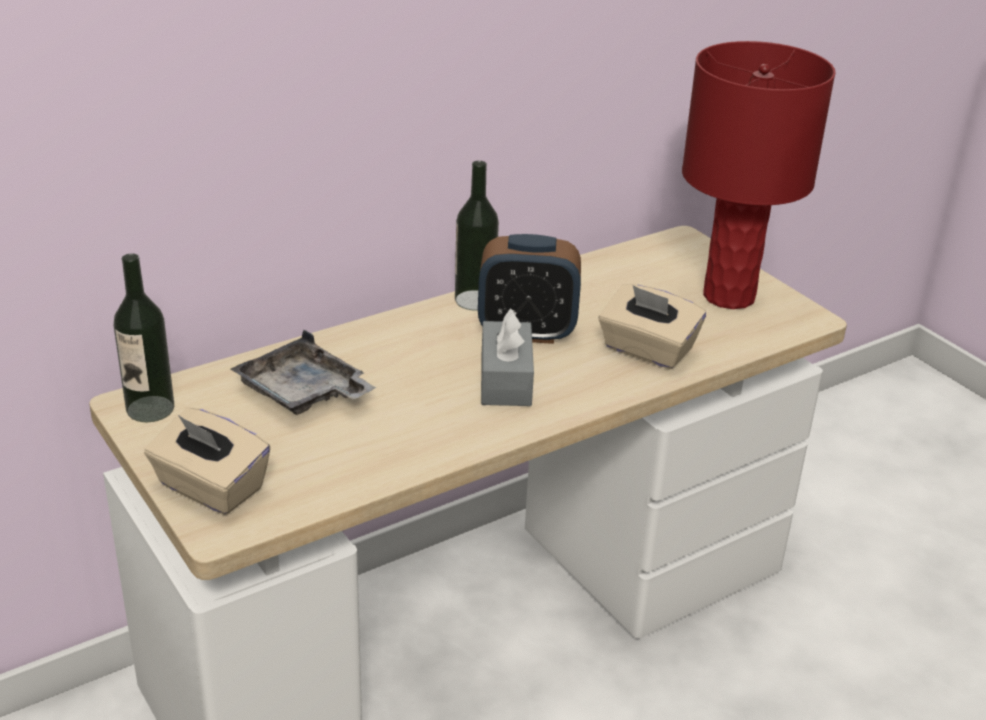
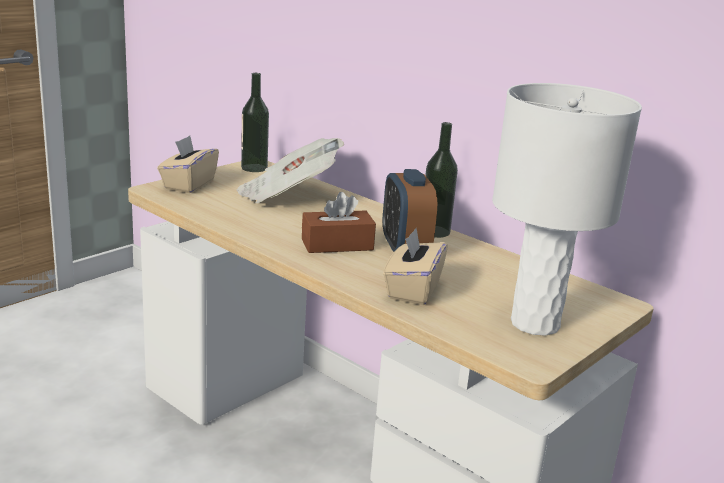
camera: 75 degrees right, 10 degrees down
(303, 393) = (287, 196): grey tray -> newspaper
(505, 379) = (337, 244): grey tissue box -> brown tissue box
(730, 296) = (535, 324): red table lamp -> white table lamp

